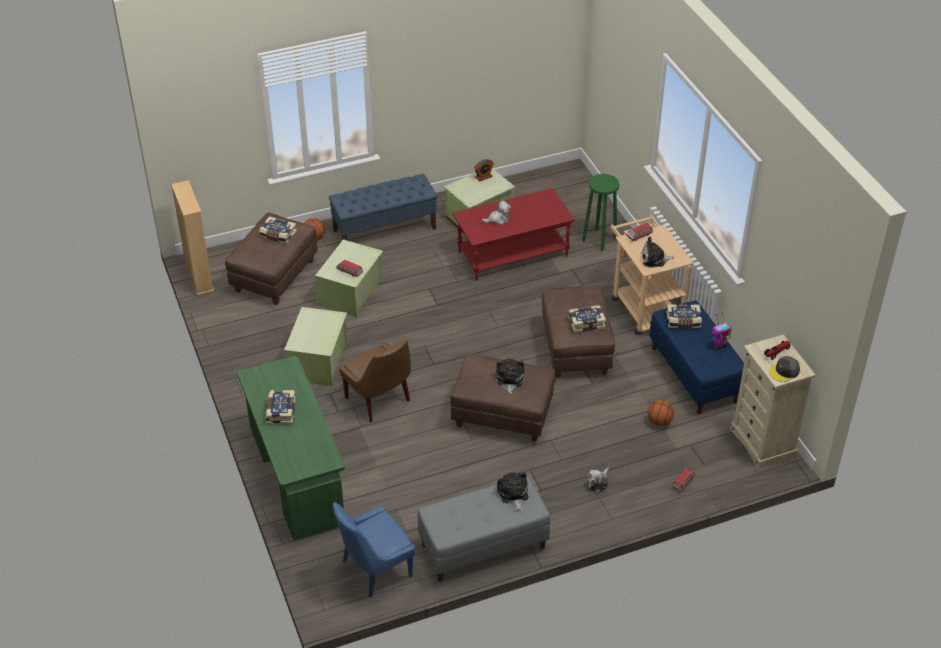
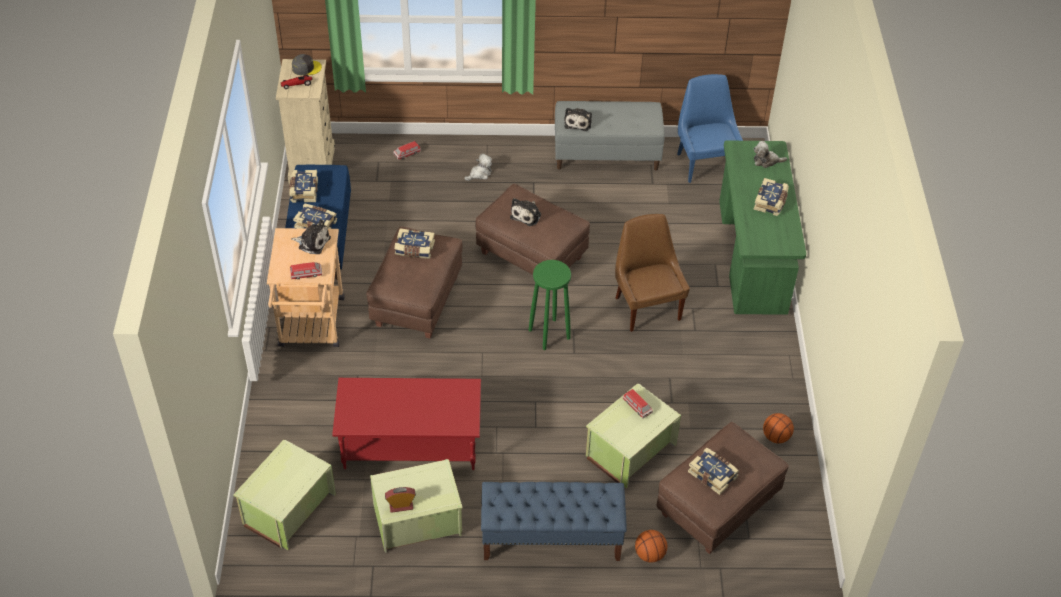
camera: 160 degrees left, 5 degrees up
(199, 277) = (815, 537): beige bookcase -> none
(319, 361) = (695, 371): green storage box -> green storage box (287, 509)
(374, 570) = (705, 163): blue chair -> blue chair turned 90 degrees counterclockwise
(498, 219) = (430, 405): plush toy -> plush toy (766, 161)
(599, 240) = (294, 432): green stool -> green stool (549, 333)
(659, 421) = (388, 207): basketball -> basketball (776, 437)
(718, 345) = (303, 191): toy robot -> book

